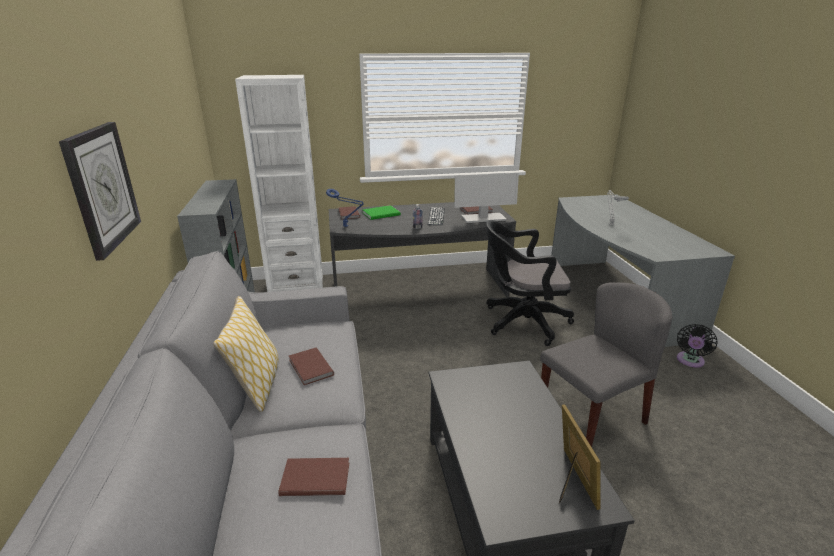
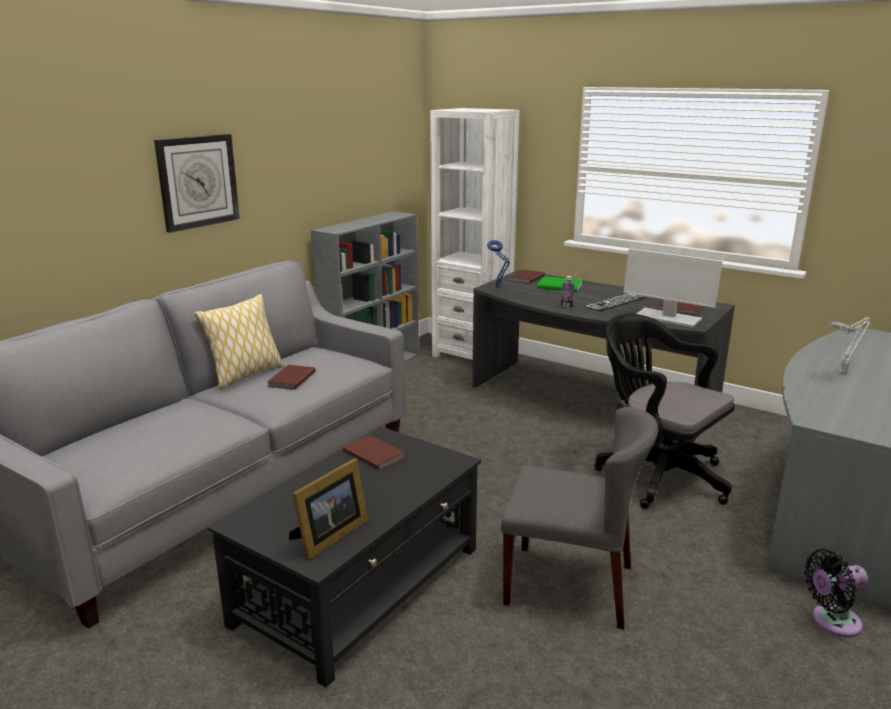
camera: 45 degrees right, 5 degrees down
(315, 478) = (179, 432): brown book -> brown book (374, 454)

